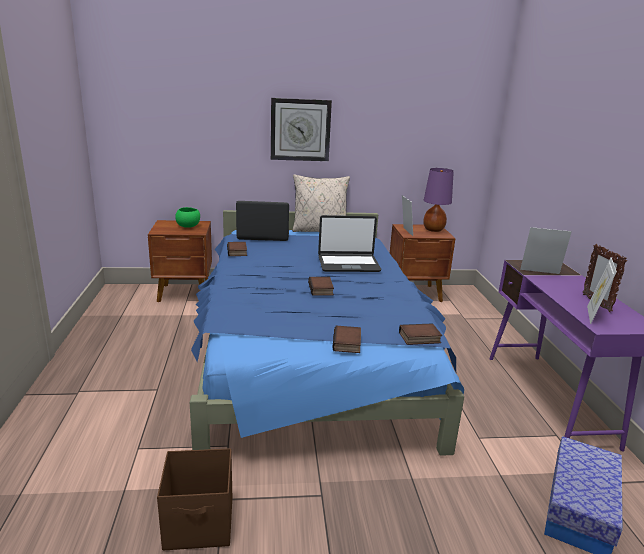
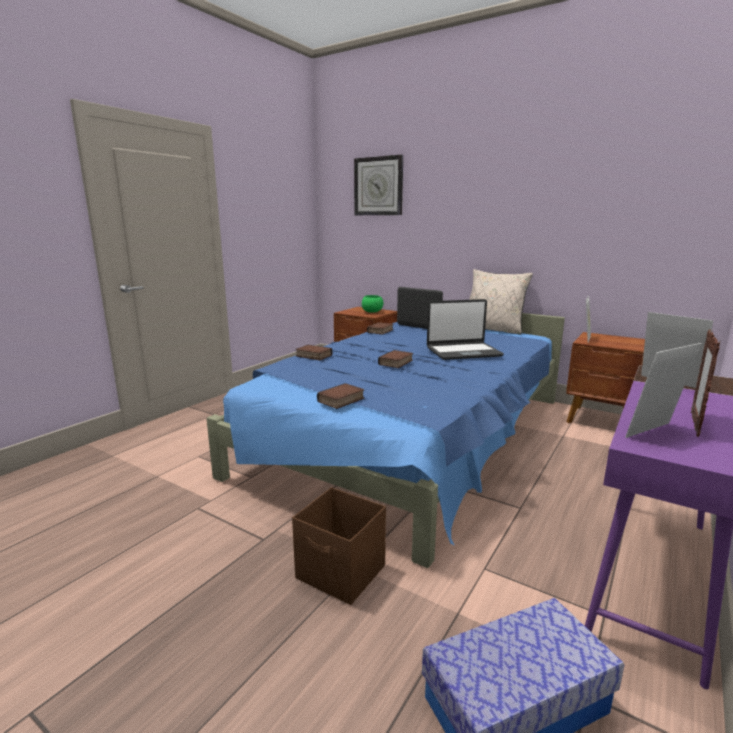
camera: 40 degrees right, 5 degrees down
(200, 524) = (164, 515): brown storage box -> brown storage box (341, 573)
(300, 130) = (482, 223): wall clock -> wall clock (378, 186)
(348, 264) = (463, 352): laptop -> laptop turned 45 degrees counterclockwise
(419, 338) = (418, 414): book -> book (313, 356)
(433, 230) = (629, 342): purple table lamp -> none

